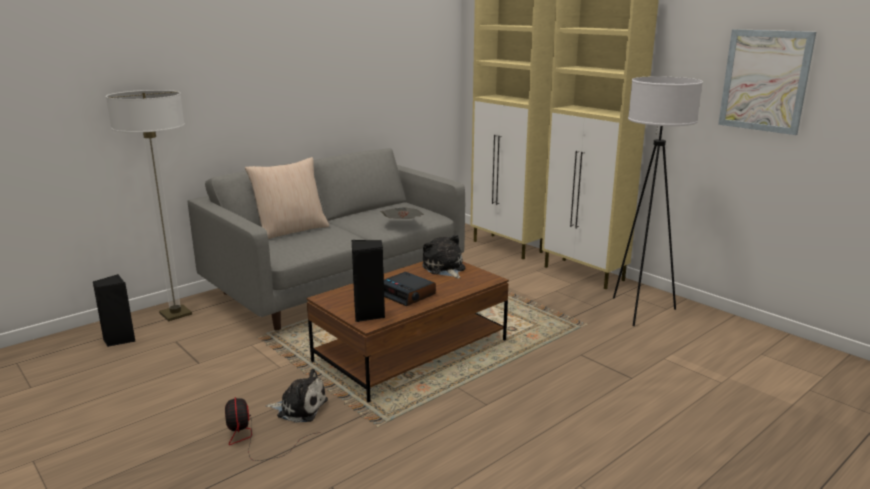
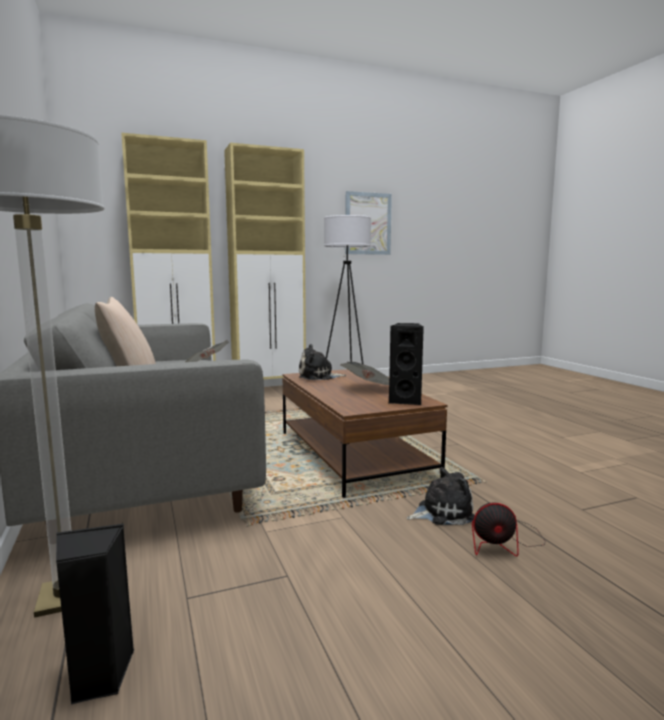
camera: 70 degrees left, 10 degrees down
(299, 408) = (442, 512): plush toy -> plush toy turned 45 degrees clockwise
(407, 294) = (369, 388): alarm clock -> newspaper

